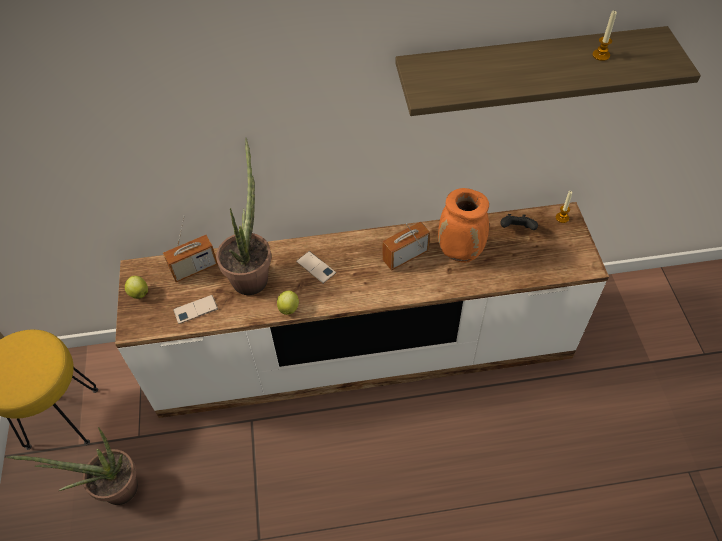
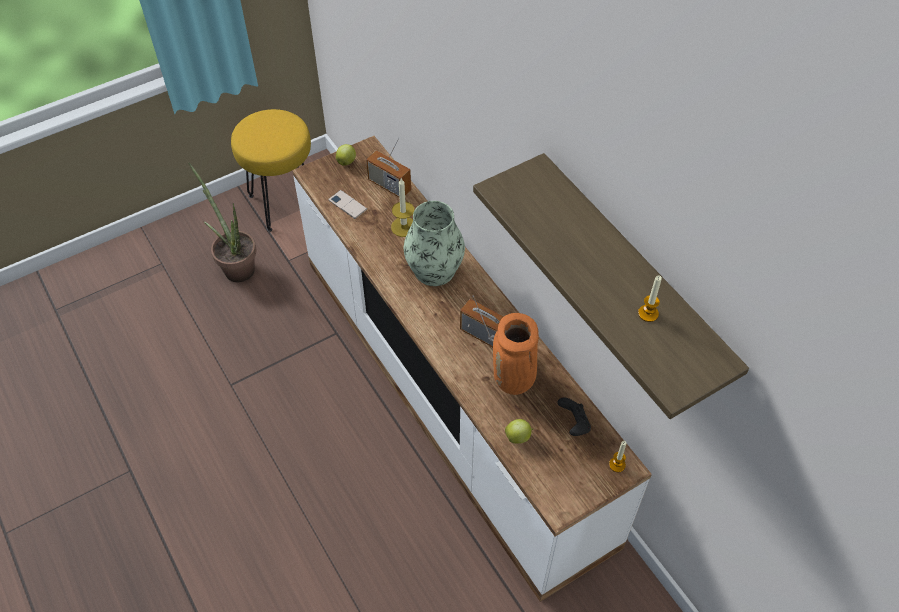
camera: 65 degrees right, 0 degrees up
(252, 273) = (404, 227): potted plant -> candle
(289, 308) = (379, 267): apple -> apple (518, 437)
(316, 267) = (434, 270): phone -> vase

